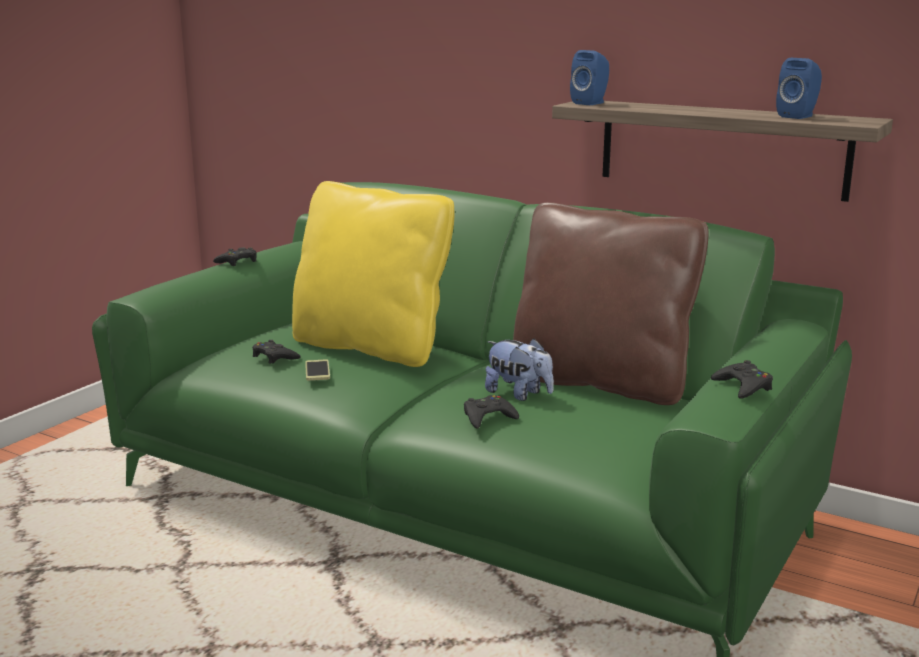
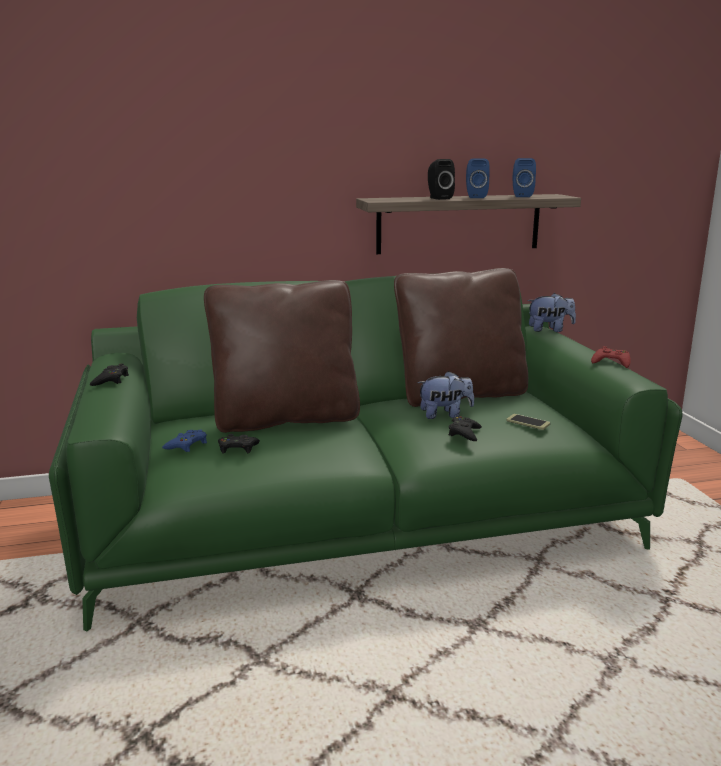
camera: 45 degrees left, 0 degrees up
(250, 342) = (187, 445): none -> blue game controller
(317, 371) = (294, 446): phone -> phone (528, 422)
(372, 347) = (285, 418): yellow pillow -> brown pillow
(591, 103) = (382, 199): blue speaker -> blue speaker (475, 197)
(665, 108) = (438, 198): none -> black speaker
(743, 386) = (611, 362): black game controller -> red game controller
(801, 330) = (549, 330): none -> plush toy

